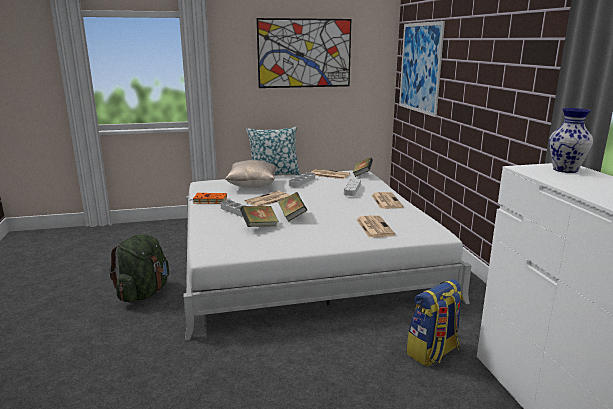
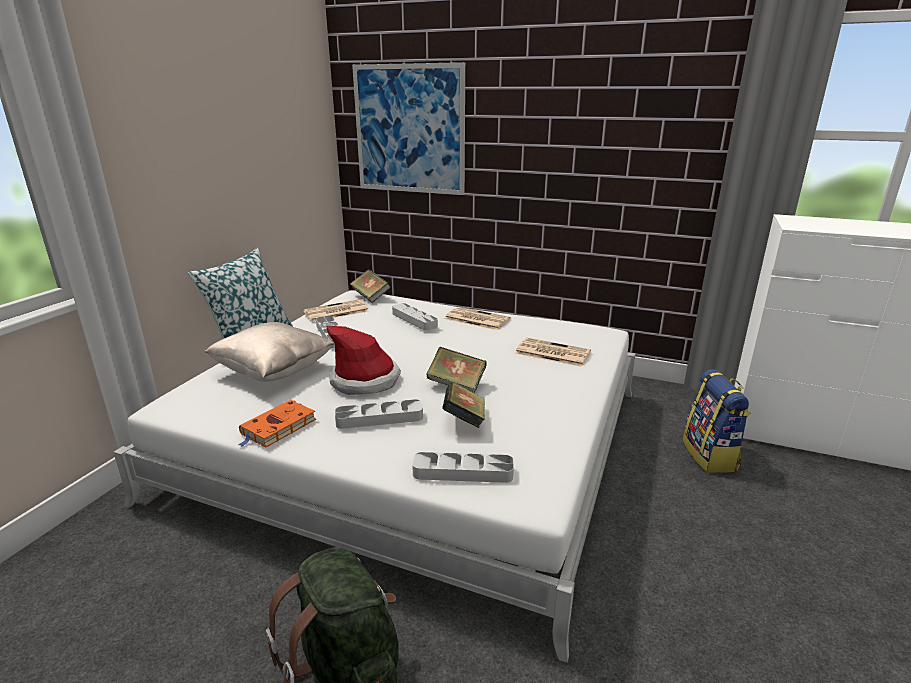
camera: 55 degrees left, 5 degrees up
(215, 237) = (463, 472): none -> grey tray
(268, 200) = (365, 380): newspaper -> hat
(304, 53) = (234, 114): picture -> none
(565, 170) = (811, 221): vase -> none

